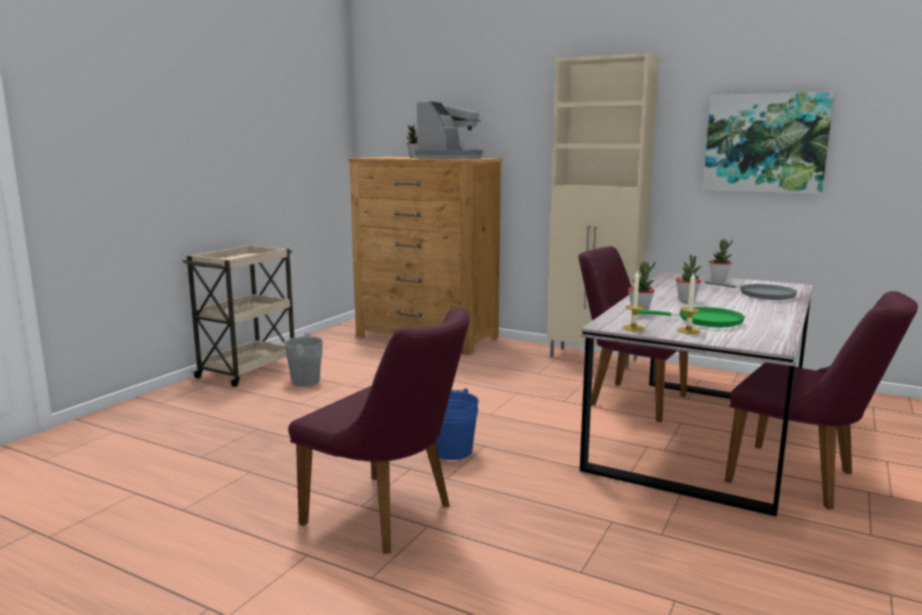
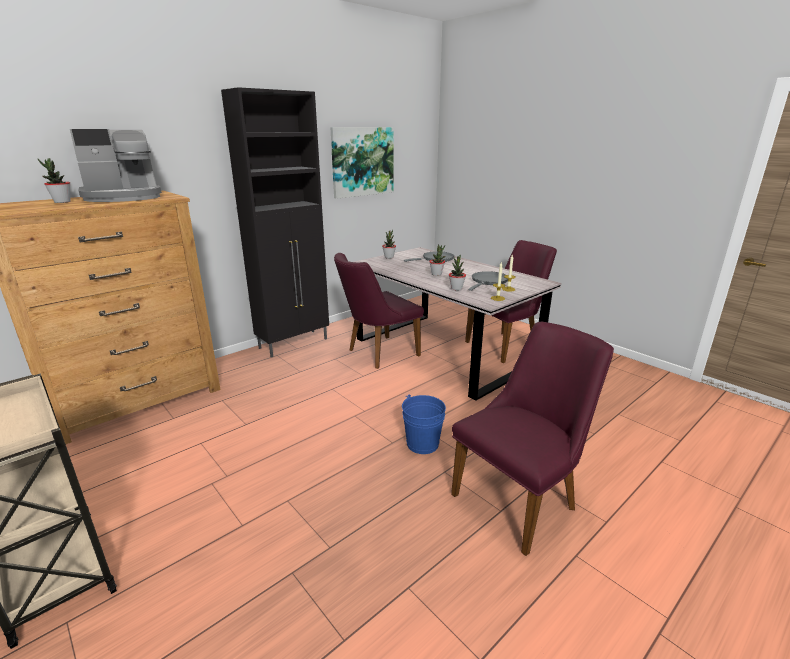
camera: 70 degrees left, 10 degrees up
(302, 381) = (169, 515): grey bucket -> none
(450, 158) = (123, 197): coffee machine -> coffee machine turned 105 degrees clockwise
(594, 358) = (294, 343): beige cabinet -> black cabinet
(705, 321) = (488, 281): green frying pan -> grey frying pan

